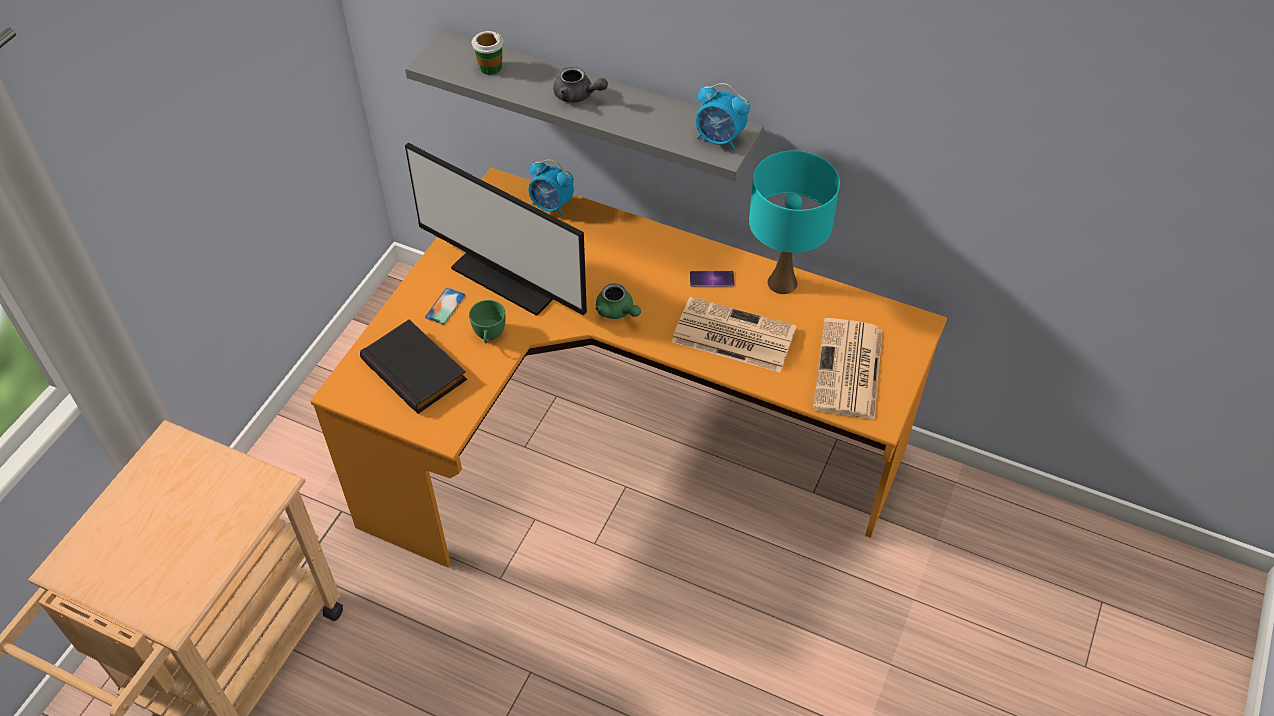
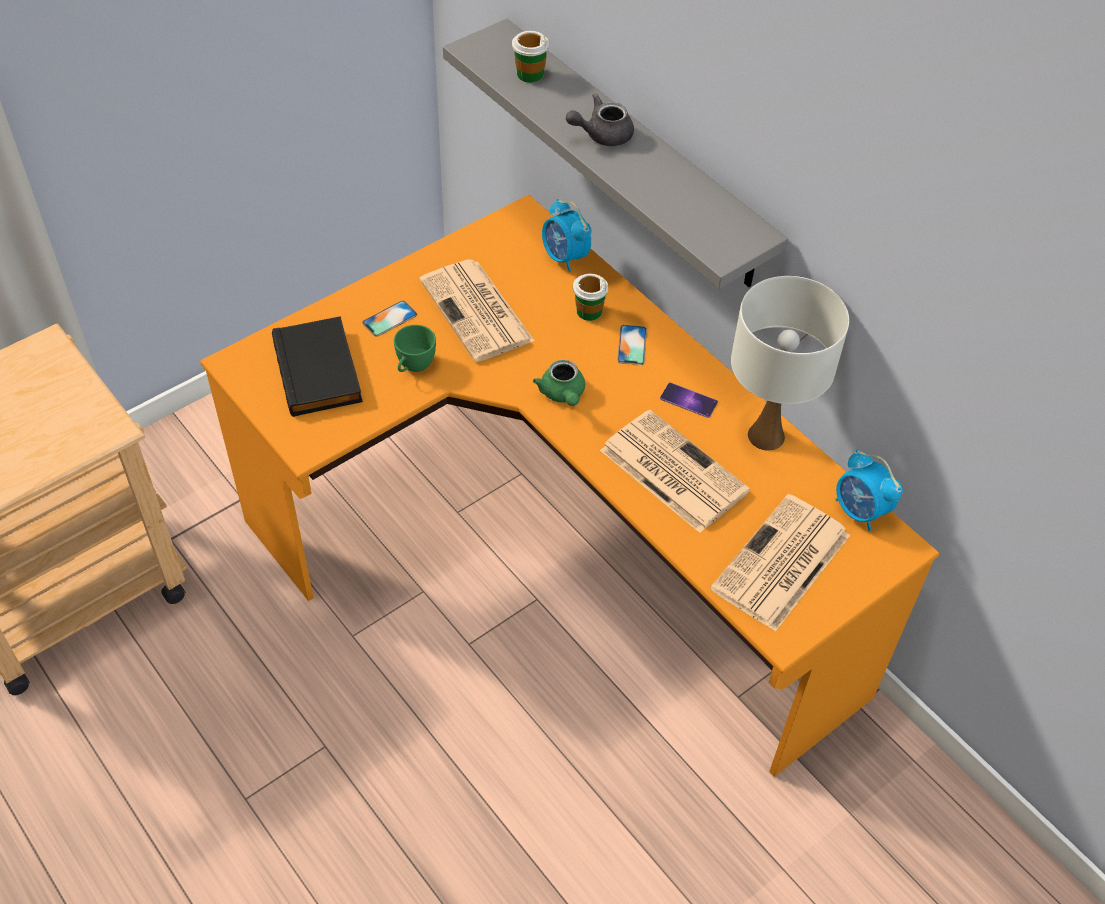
camera: 25 degrees right, 0 degrees up
(511, 274) = (478, 312): monitor -> newspaper
(578, 96) = (602, 135): grey teapot -> grey teapot turned 105 degrees clockwise
(596, 241) = (589, 311): none -> cup
(644, 254) = (632, 345): none -> phone
(719, 139) = (726, 235): alarm clock -> alarm clock (860, 511)
(782, 283) = (766, 436): turquoise table lamp -> white table lamp

